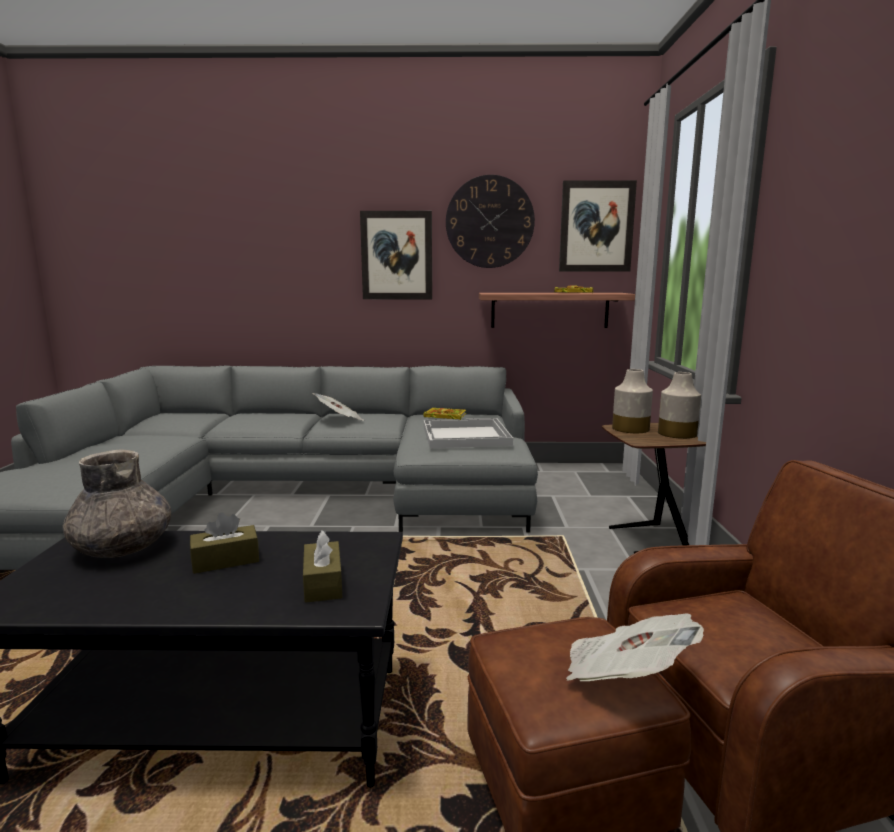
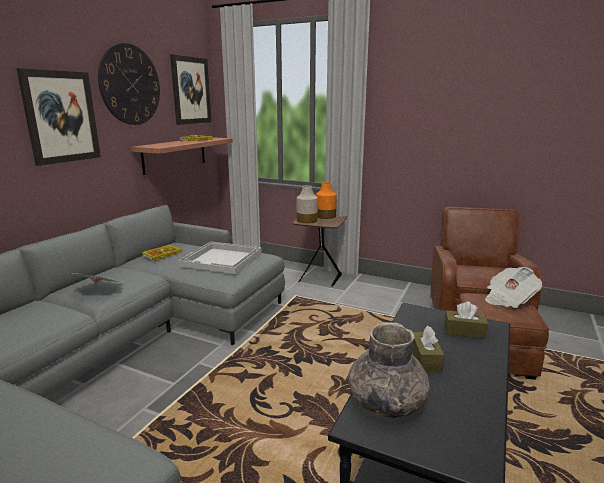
camera: 65 degrees left, 5 degrees up
(677, 433) = (325, 216): beige vase -> orange vase

